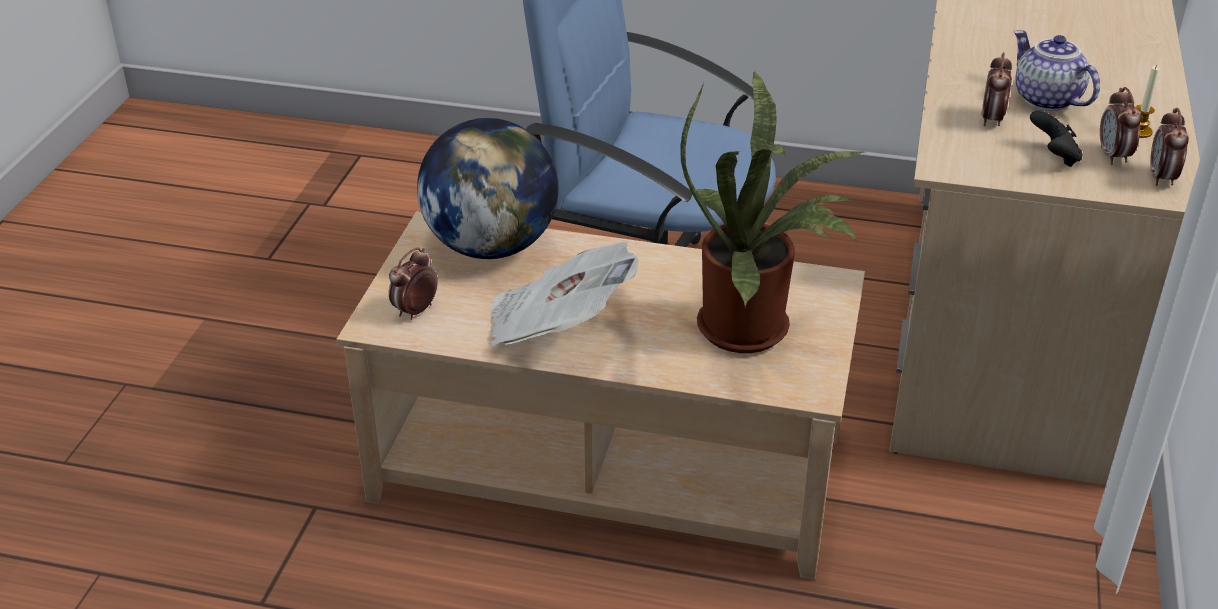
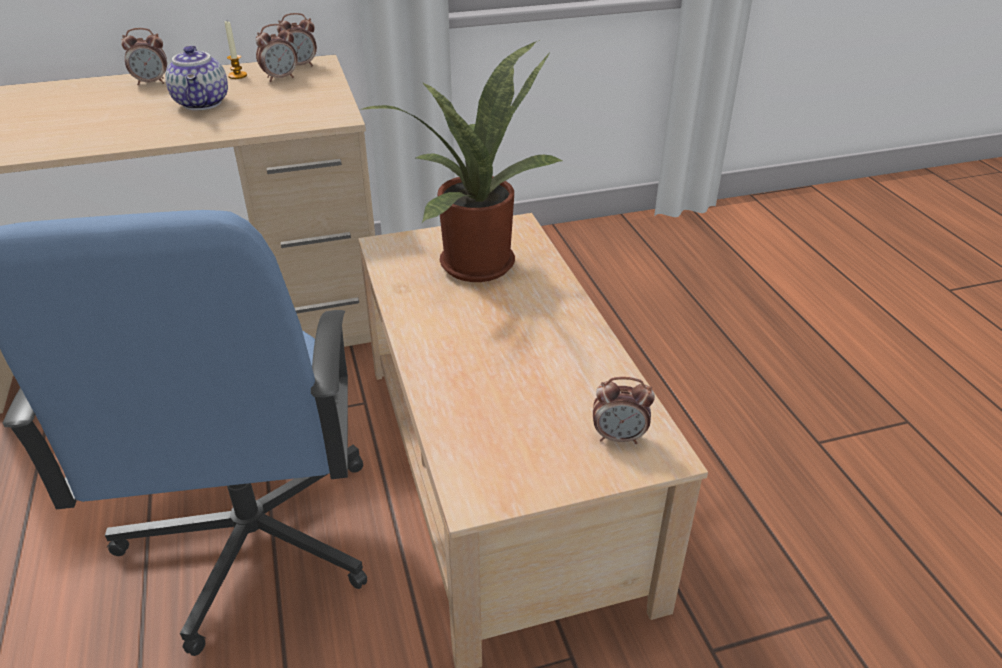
camera: 120 degrees left, 0 degrees up
(491, 246) = (474, 435): globe -> none
(557, 327) = (557, 346): newspaper -> none
(992, 119) = (250, 114): alarm clock -> alarm clock (152, 82)
(1045, 99) = (203, 103): teapot -> teapot turned 45 degrees counterclockwise
(1054, 157) = (296, 91): black game controller -> none

